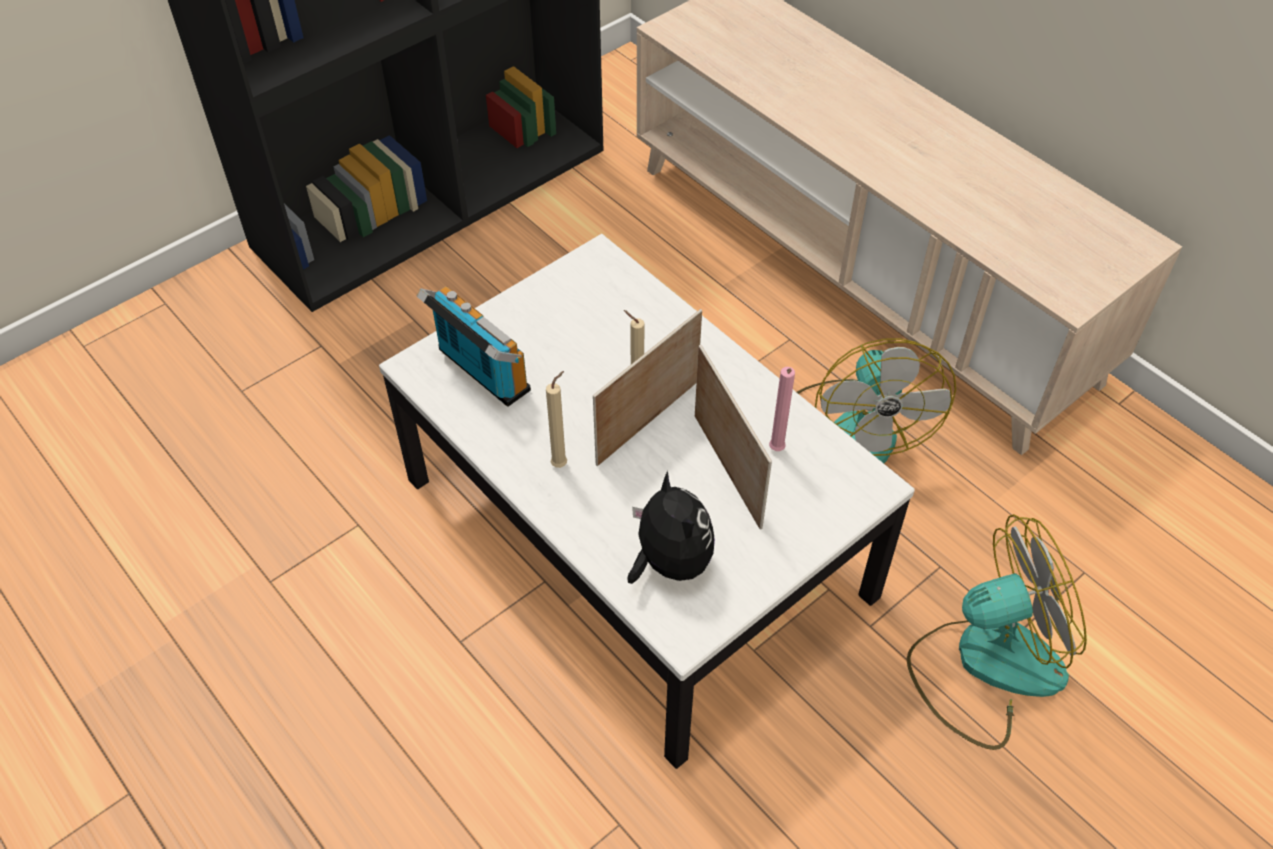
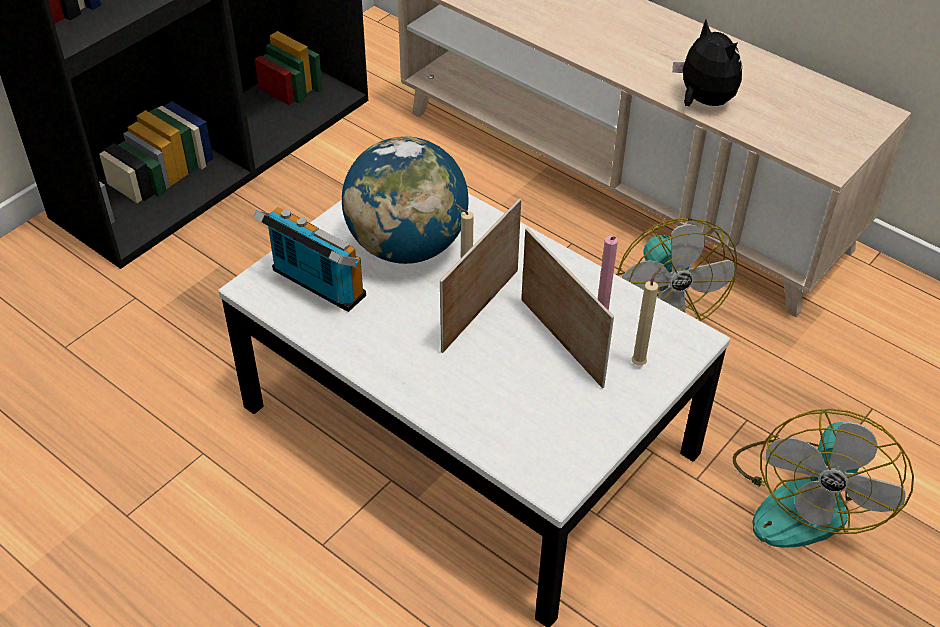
camera: 10 degrees left, 5 degrees down
(561, 463) = (409, 354): beige candle -> beige candle (640, 362)
(586, 339) = (407, 246): none -> globe
(669, 562) = (527, 426): plush toy -> plush toy (703, 101)
(985, 664) = (804, 498): fan -> fan turned 135 degrees clockwise

